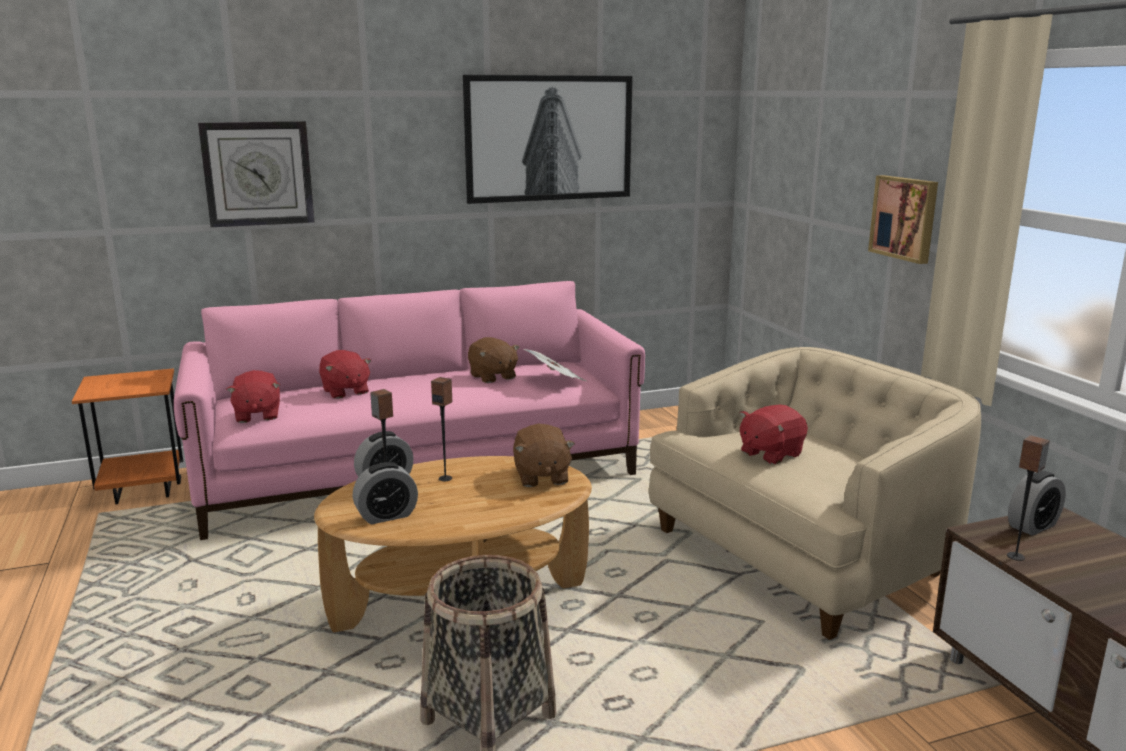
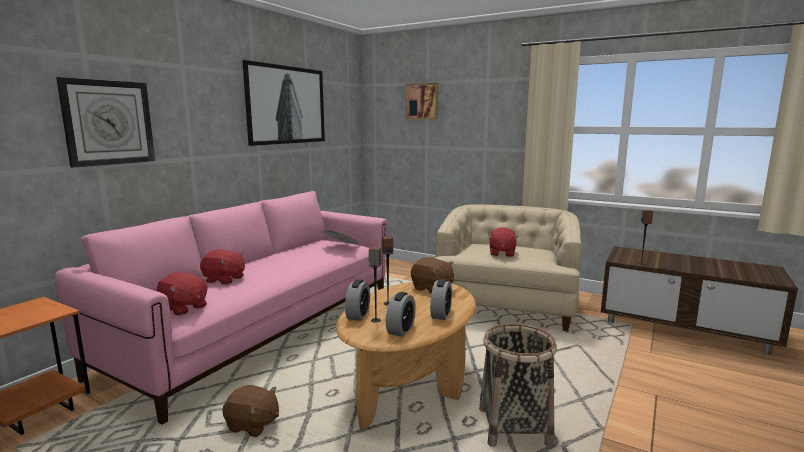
camera: 40 degrees left, 5 degrees down
(492, 377) = (304, 252): brown plush toy -> brown plush toy (252, 425)
(905, 218) = (494, 138): picture -> picture (422, 101)
(1032, 526) = (623, 254): alarm clock -> alarm clock (441, 314)

